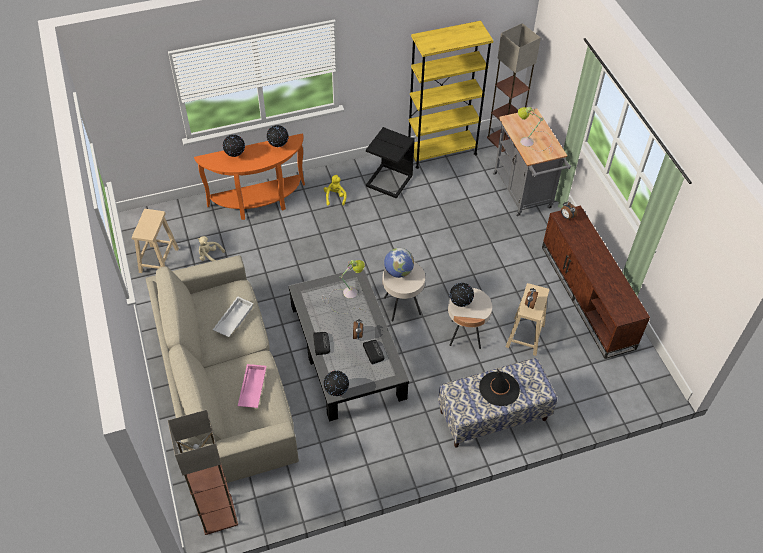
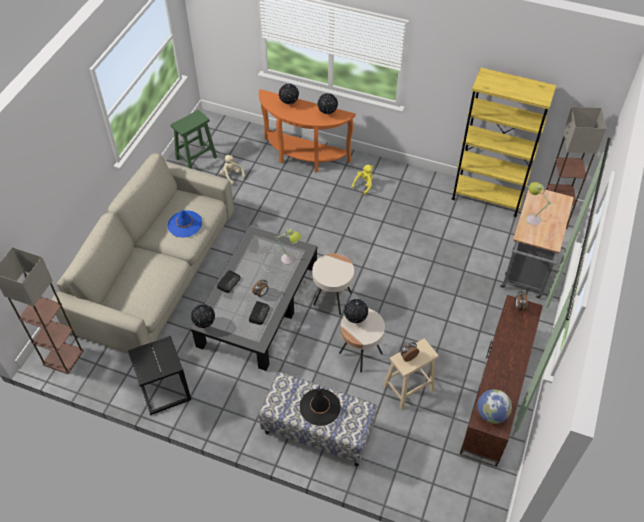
camera: 40 degrees right, 0 degrees up
(159, 260) = (196, 157): beige stool -> green stool
(233, 319) = (185, 224): white tray -> blue hat
(252, 388) = (148, 281): pink tray -> none
(388, 181) = (418, 196): black side table -> black side table (164, 390)
(398, 271) = (332, 264): globe -> globe (491, 414)

